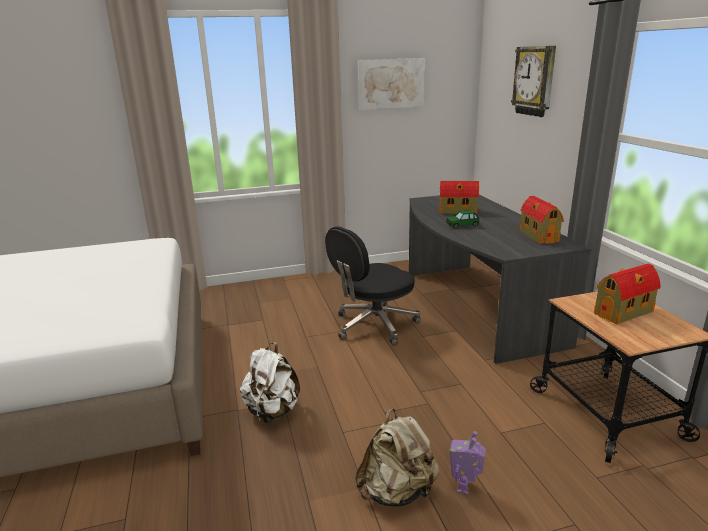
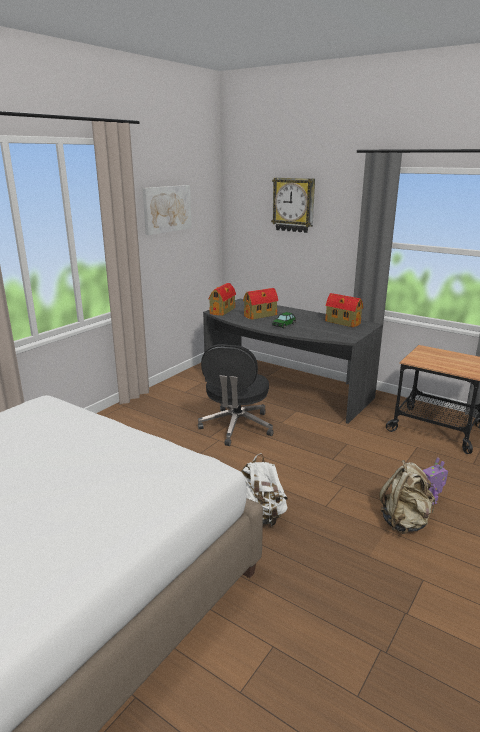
camera: 40 degrees left, 0 degrees up
(624, 312) = (443, 358): toy house -> toy house (223, 310)

